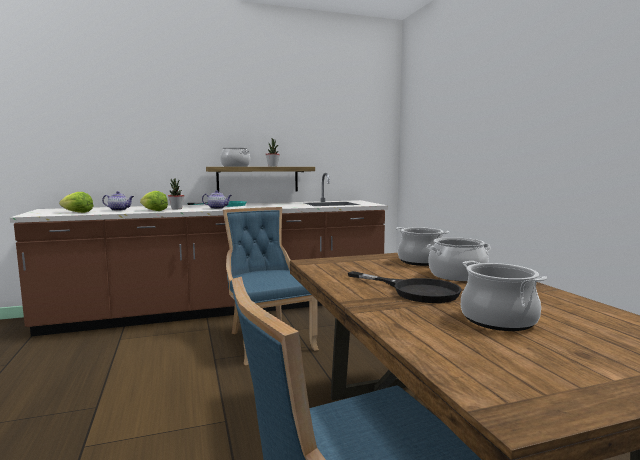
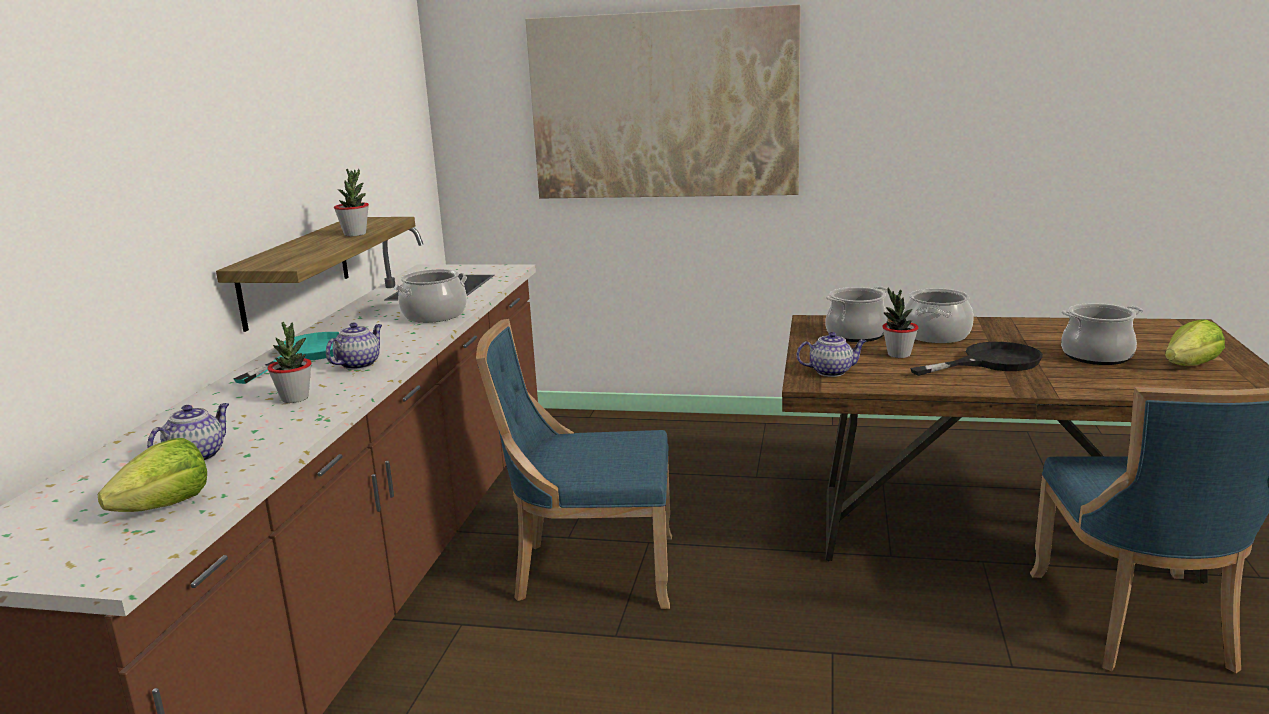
camera: 60 degrees left, 10 degrees up
(154, 210) = (297, 420): lettuce -> lettuce (1190, 365)
(235, 166) = (294, 253): cooking pot -> cooking pot (434, 315)
(335, 263) = (831, 372): none -> teapot
(393, 271) = (898, 355): none -> potted plant
(473, 122) = (663, 106): none -> picture

